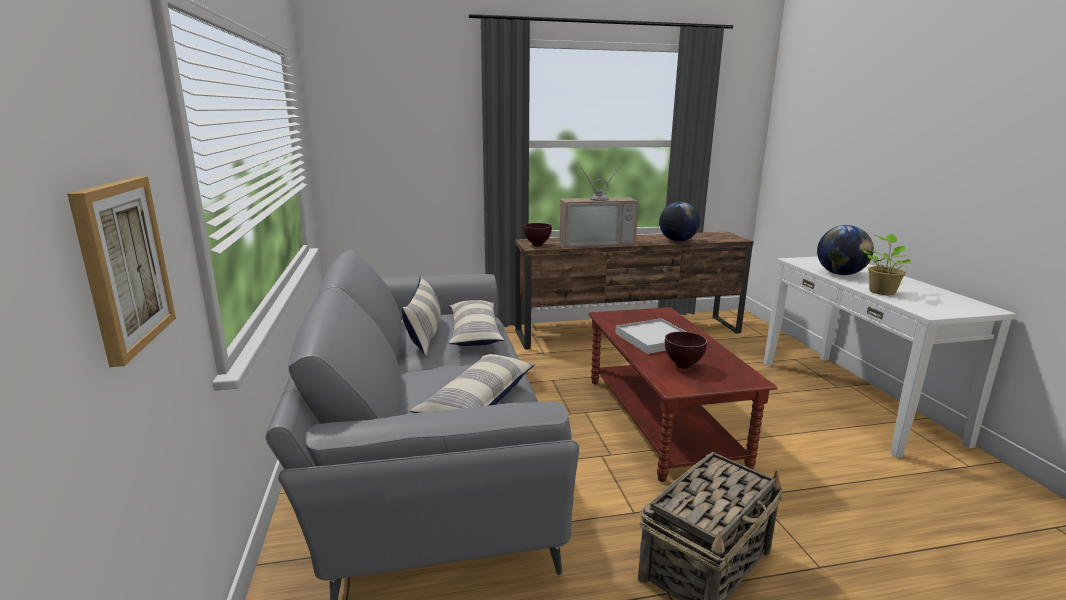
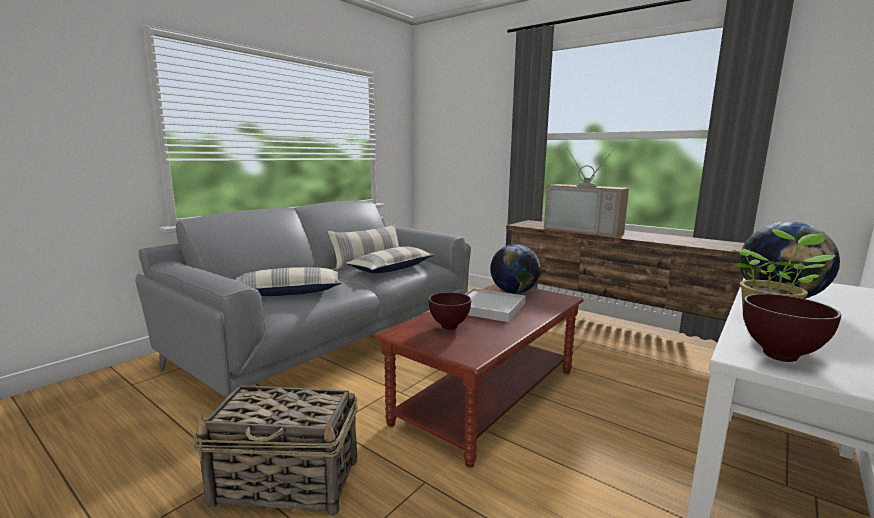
camera: 50 degrees right, 5 degrees down
(122, 265) = (53, 141): picture -> none
(537, 245) = (527, 224): brown bowl -> brown bowl (780, 356)
(677, 241) = (677, 242): globe -> globe (513, 292)

